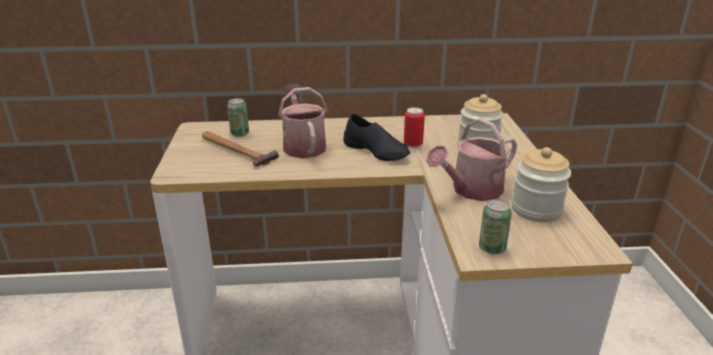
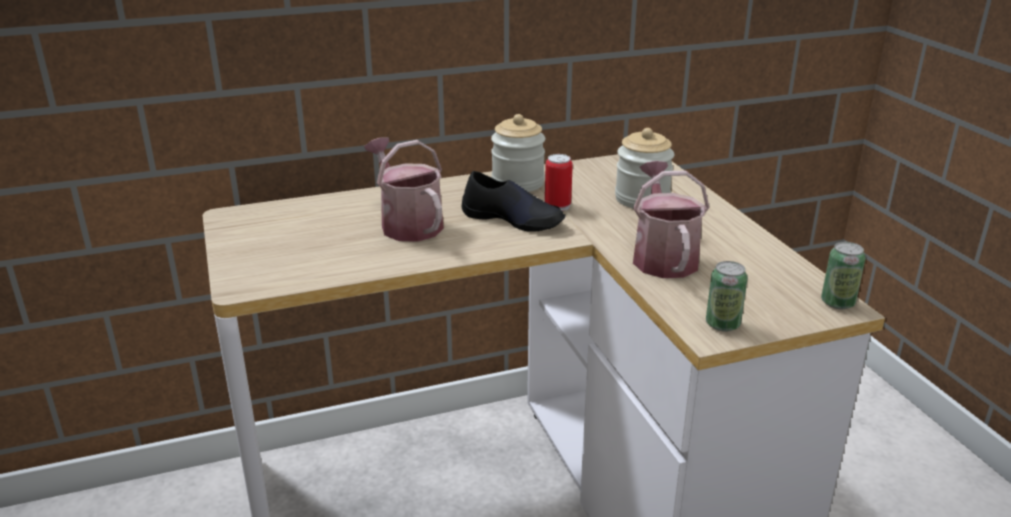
camera: 15 degrees left, 0 degrees up
(236, 150) = (314, 241): hammer -> none
(239, 134) = (305, 217): can -> can (837, 303)
(471, 190) = (663, 256): watering can -> watering can turned 135 degrees clockwise
(536, 209) = (751, 270): jar -> jar (517, 183)

